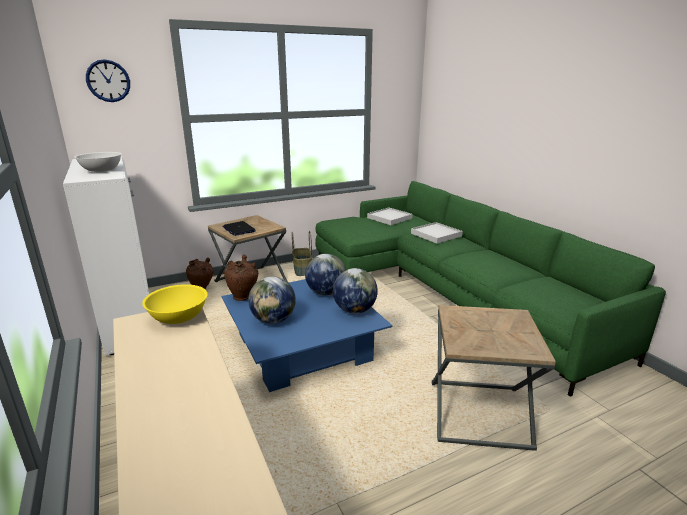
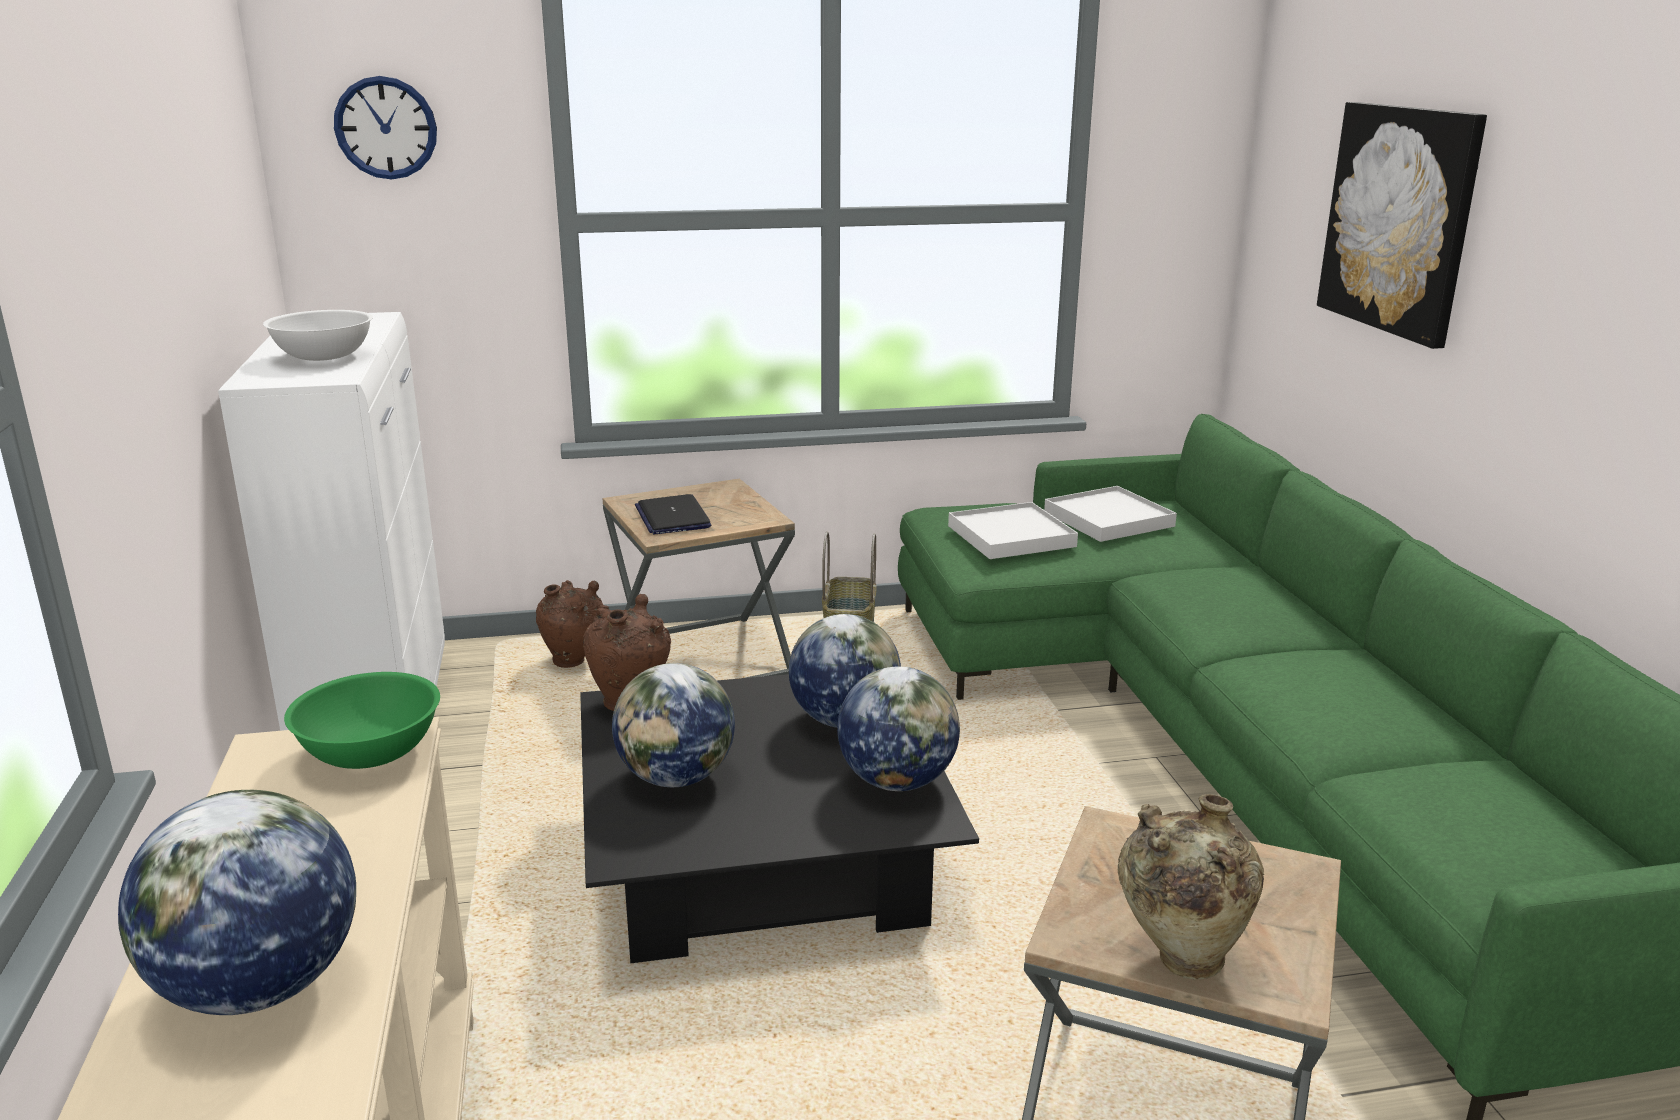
camera: 15 degrees right, 0 degrees up
(178, 317) = (370, 753): yellow bowl -> green bowl
(182, 411) = (258, 987): none -> globe
(304, 347) = (764, 859): blue coffee table -> black coffee table
(436, 235) = (1219, 586): white tray -> white tray (1011, 536)
(483, 107) = (1400, 219): none -> picture
(498, 348) = (1179, 961): none -> beige vase

